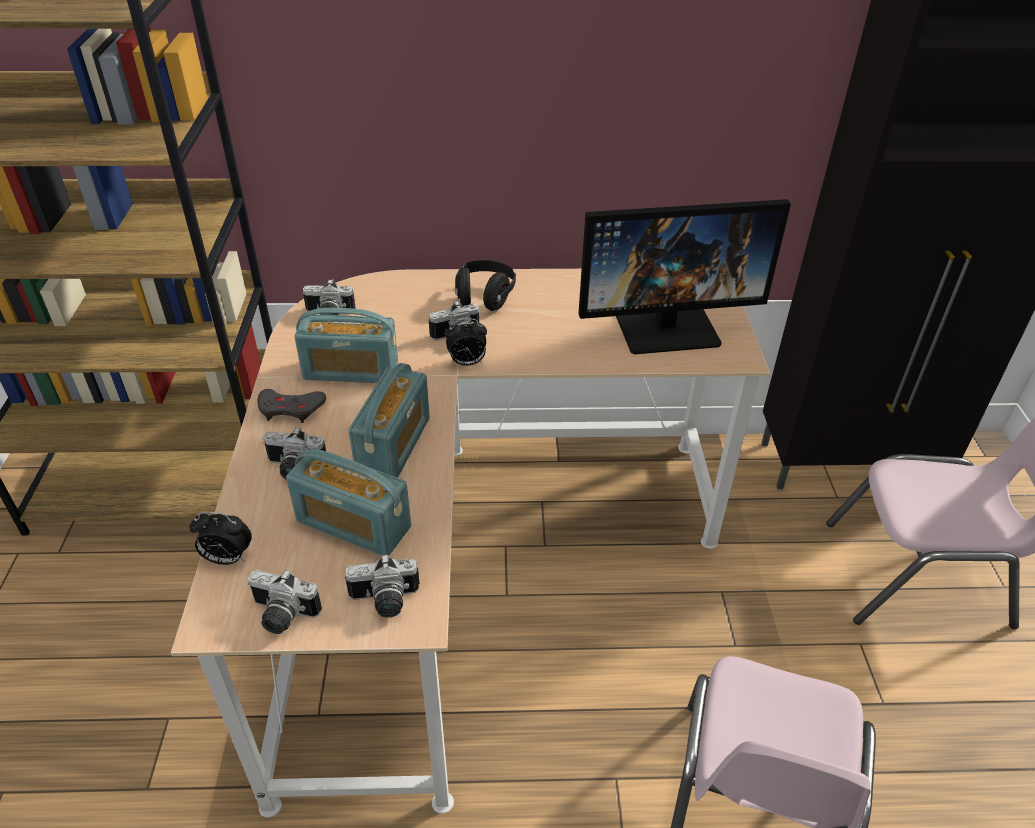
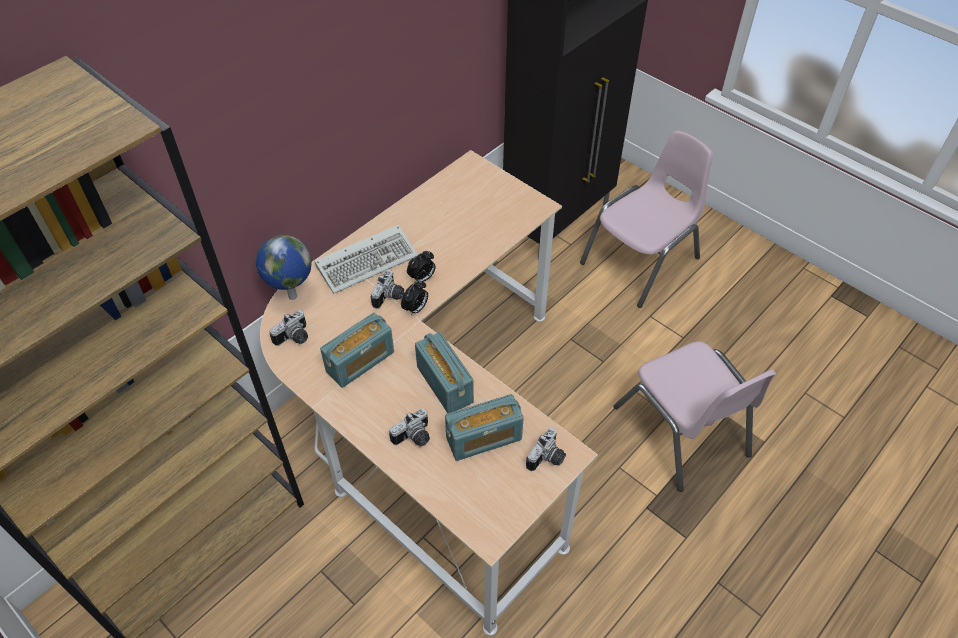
camera: 45 degrees left, 10 degrees up
(227, 558) = (451, 506): alarm clock -> alarm clock (422, 278)
(281, 616) = (514, 506): camera -> none
(291, 409) = (362, 409): grey game controller -> none
(376, 284) = (291, 296): none -> globe
(484, 297) = (368, 260): black headphones -> keyboard
(666, 327) = (486, 211): monitor -> none

